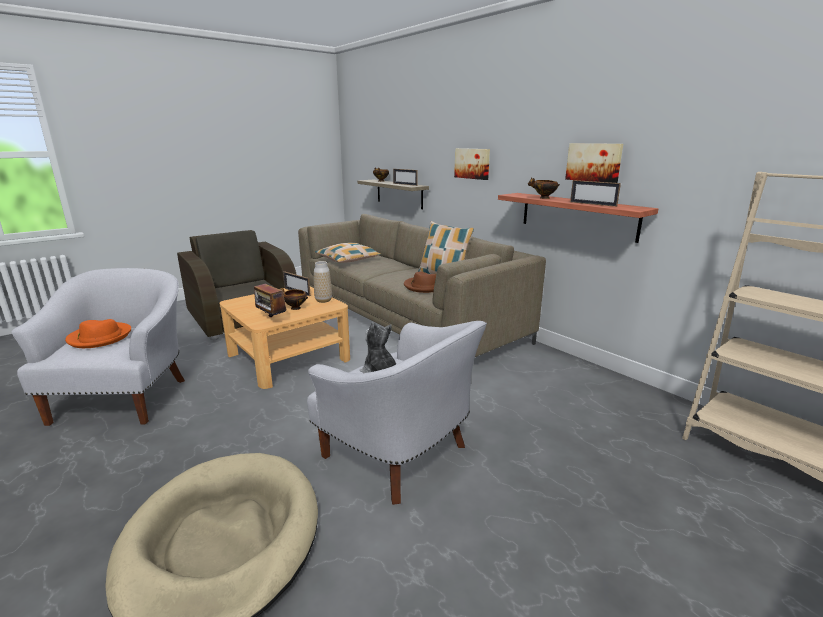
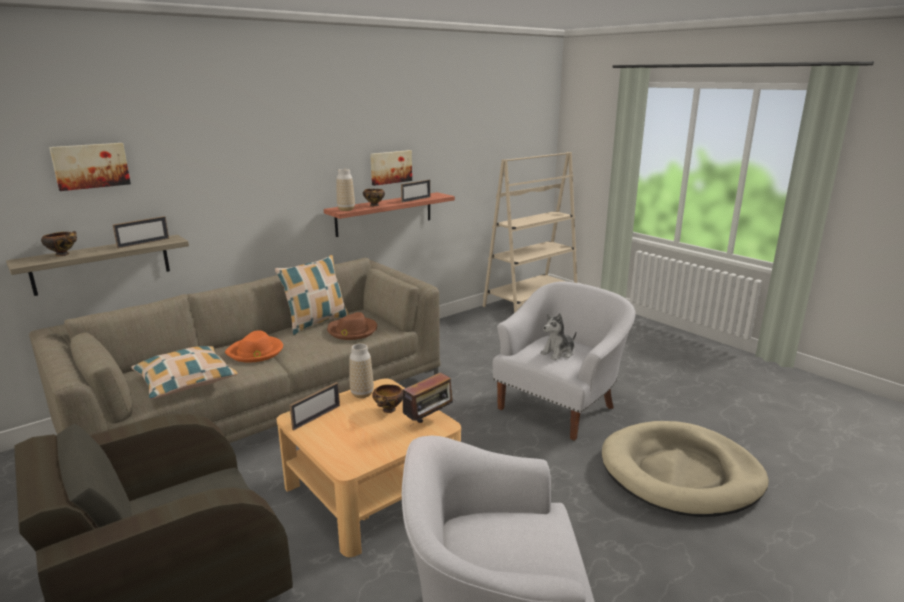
camera: 90 degrees left, 0 degrees up
(100, 337) = (510, 551): orange hat -> orange hat (255, 352)
(472, 163) = (256, 189): picture -> picture (91, 166)
(516, 195) = (346, 209): none -> vase

